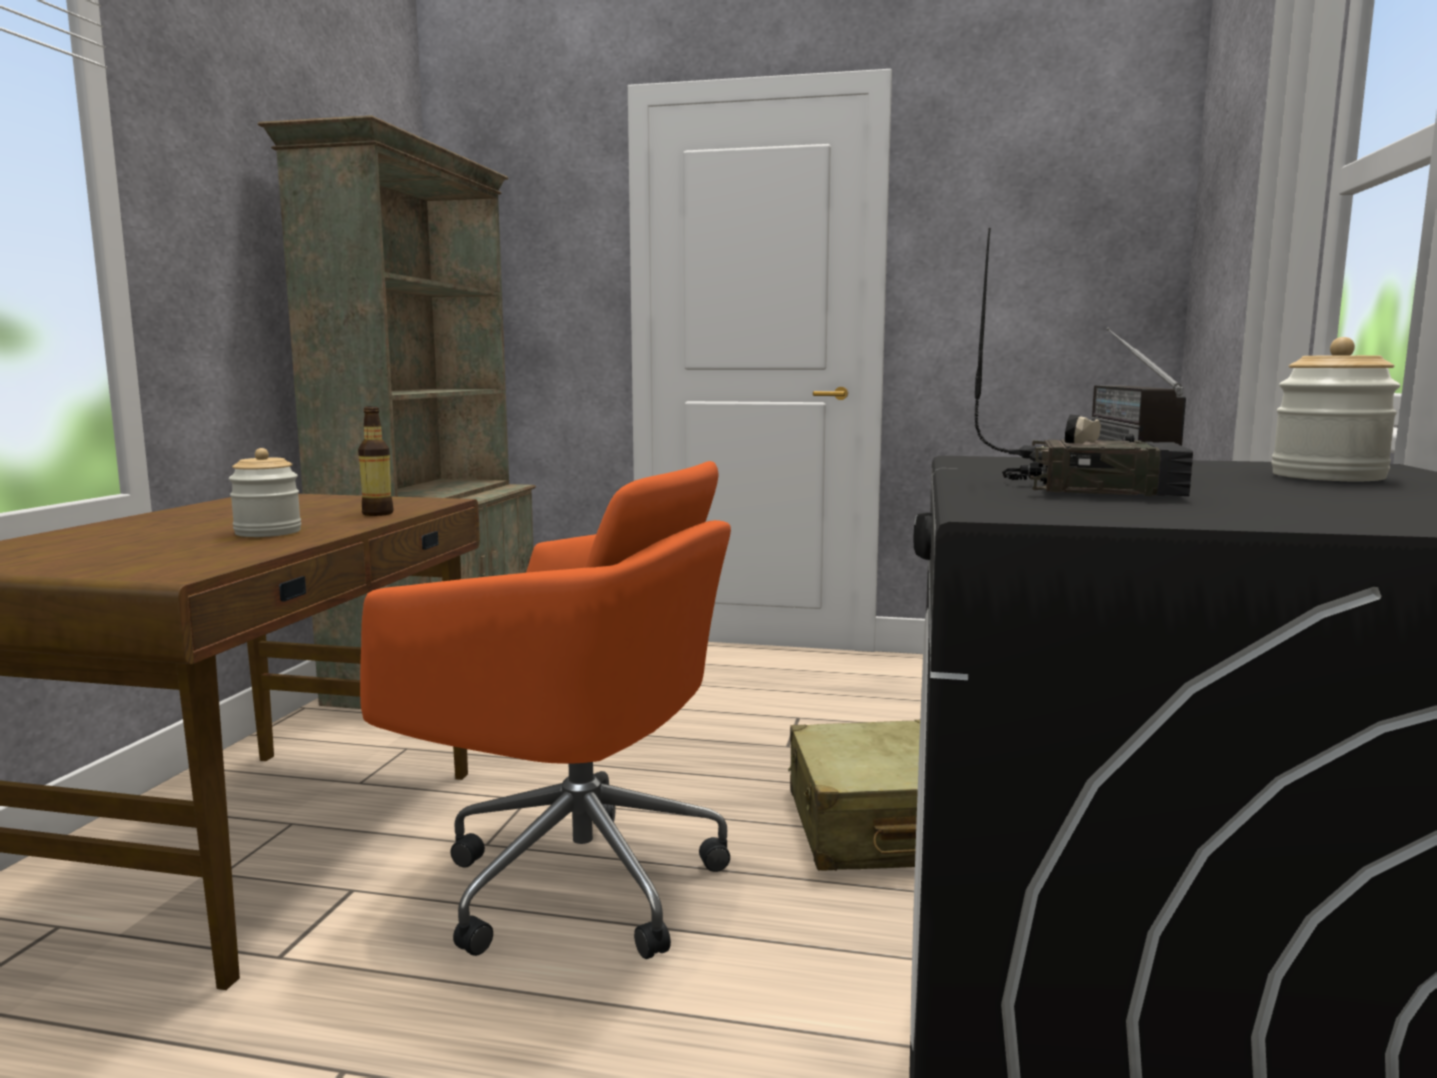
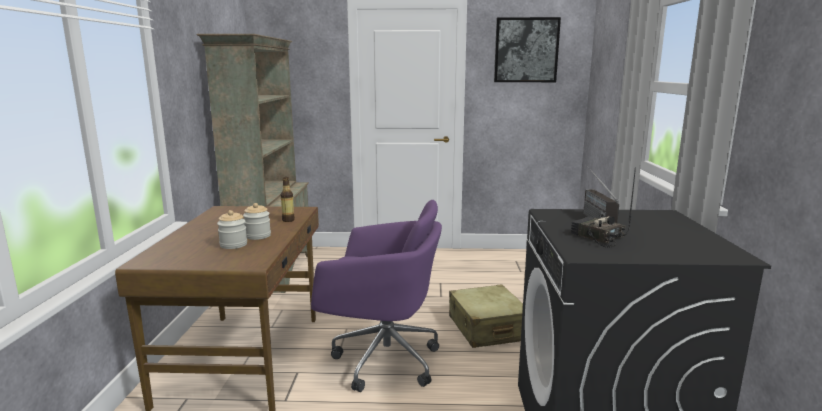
camera: 10 degrees left, 5 degrees up
(569, 883) = (381, 361): orange office chair -> purple office chair
(1031, 182) = (526, 50): none -> picture
(1095, 489) = (596, 237): radio -> radio turned 135 degrees counterclockwise
(1327, 476) = (657, 223): jar -> jar (233, 245)

